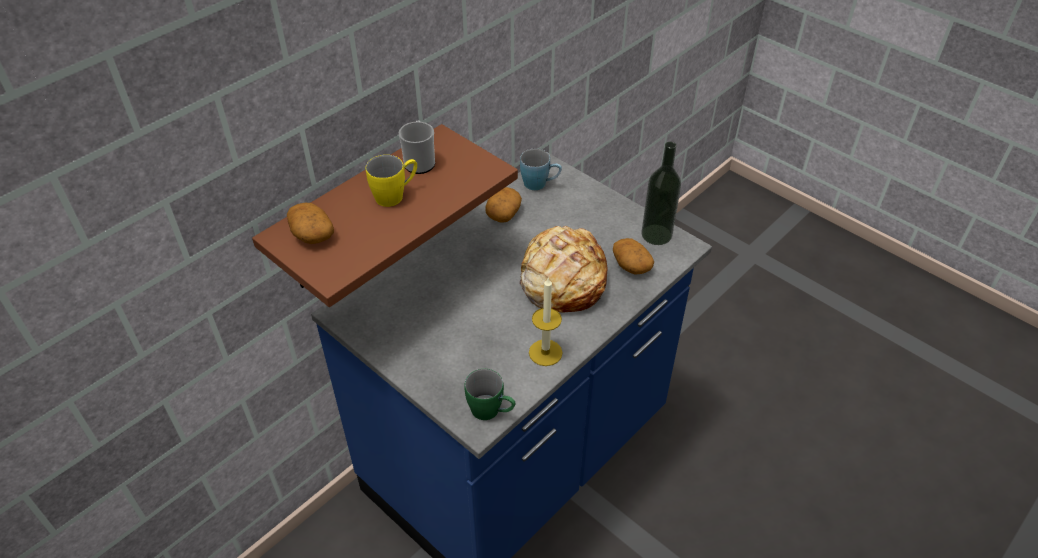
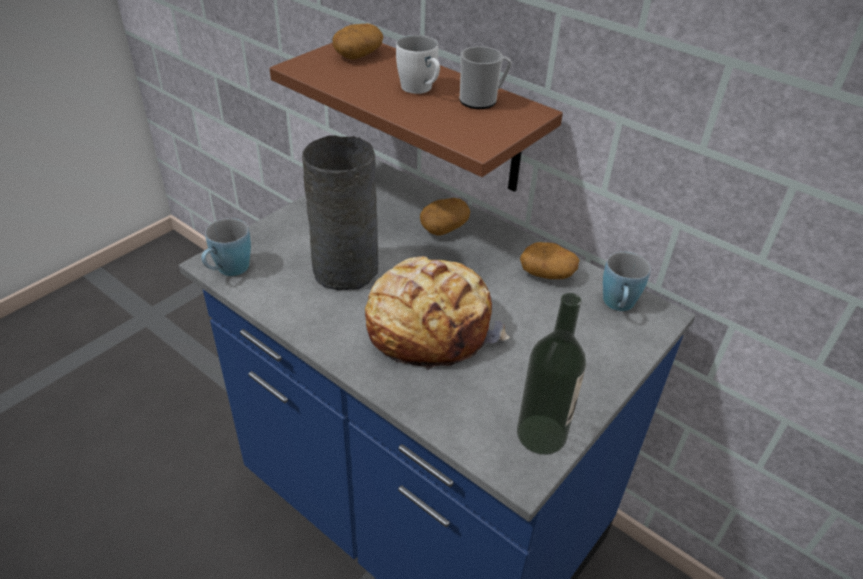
camera: 85 degrees right, 5 degrees down
(395, 195) = (421, 90): yellow mug -> white mug
(491, 411) = (228, 271): green mug -> blue mug
(494, 328) = (348, 269): none -> grey vase
(545, 352) = (306, 311): candle -> none
(631, 265) = (467, 399): potato -> potato (444, 227)

